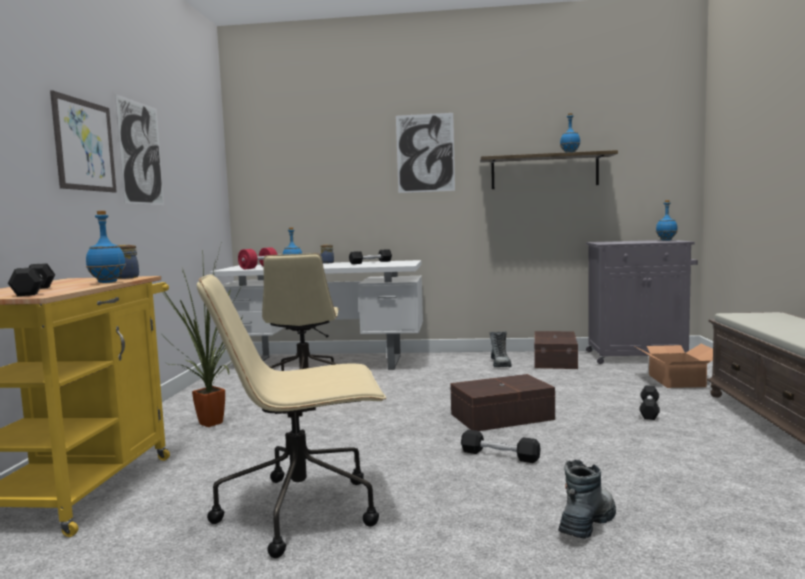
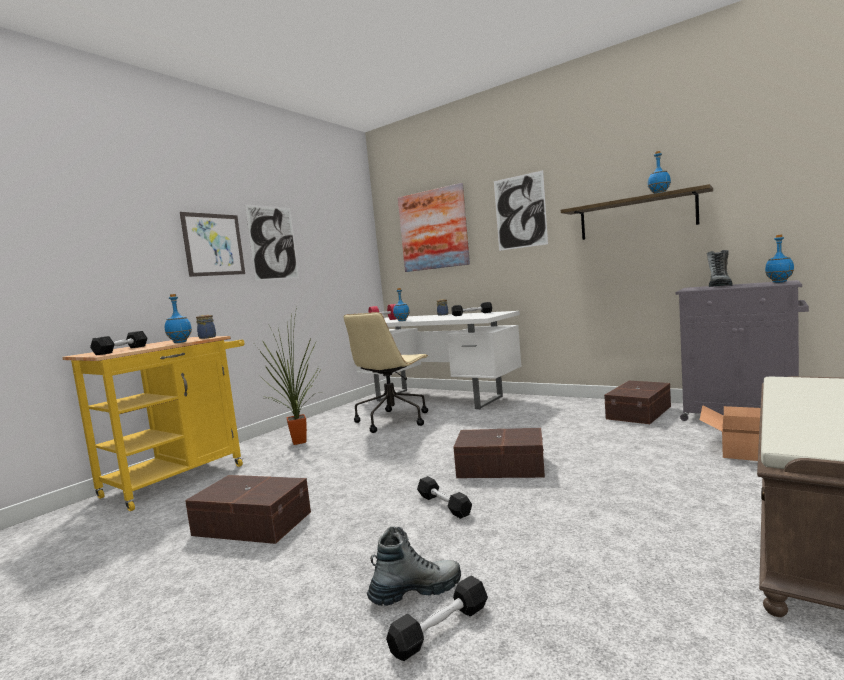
camera: 30 degrees right, 0 degrees up
(303, 510) = (252, 522): beige office chair -> brown storage box
(313, 161) = (433, 230): none -> picture
(500, 364) = (578, 411): boot -> boot (719, 286)
(649, 410) = (660, 482): black dumbbell -> black dumbbell (440, 629)

